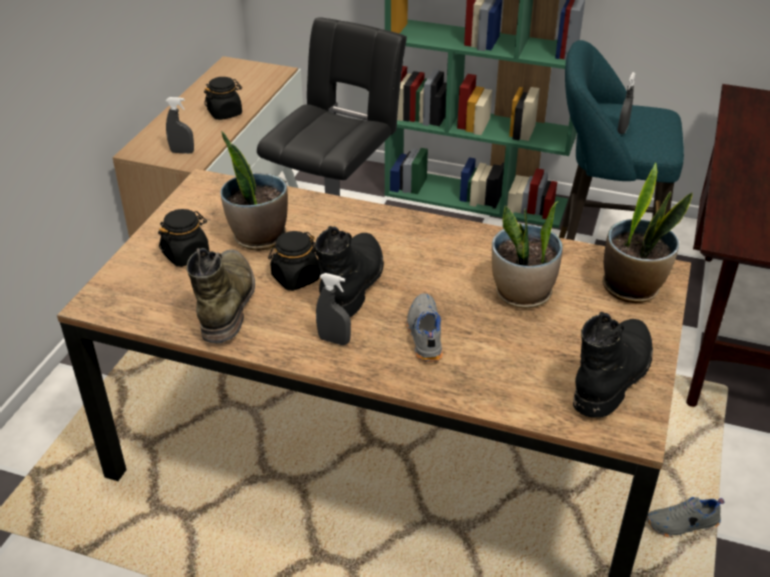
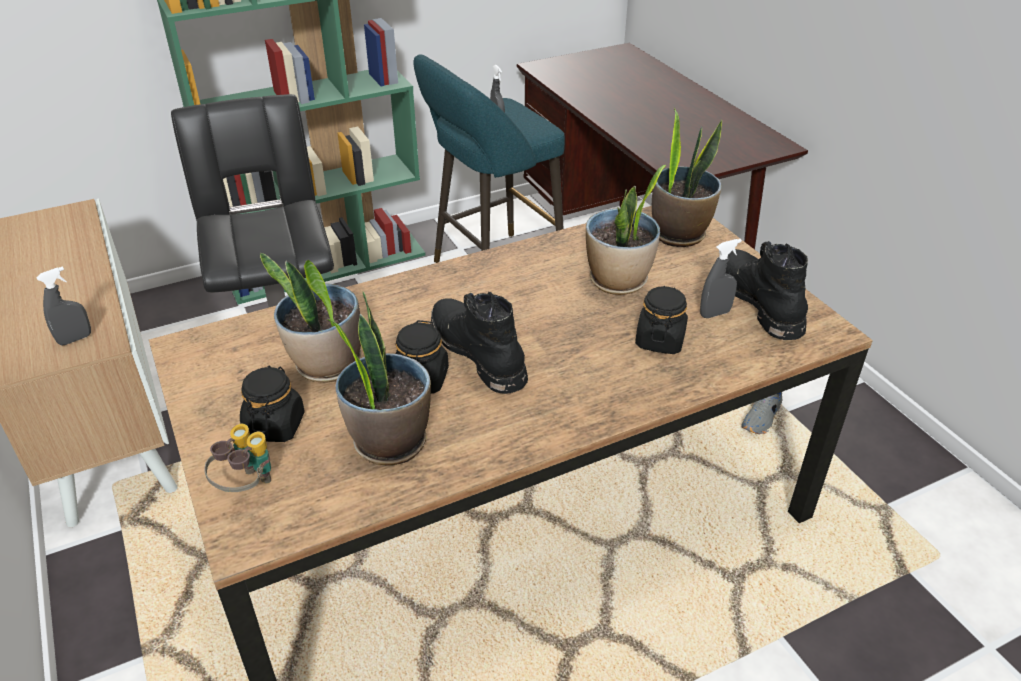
camera: 45 degrees left, 0 degrees up
(130, 278) = (247, 487): none -> binoculars
(225, 113) = (71, 277): black jar -> black jar (660, 340)
(227, 302) = (389, 441): green boot -> potted plant
(334, 340) = (538, 409): grey spray bottle -> grey spray bottle (715, 313)
(424, 335) = (599, 357): grey shoe -> none

